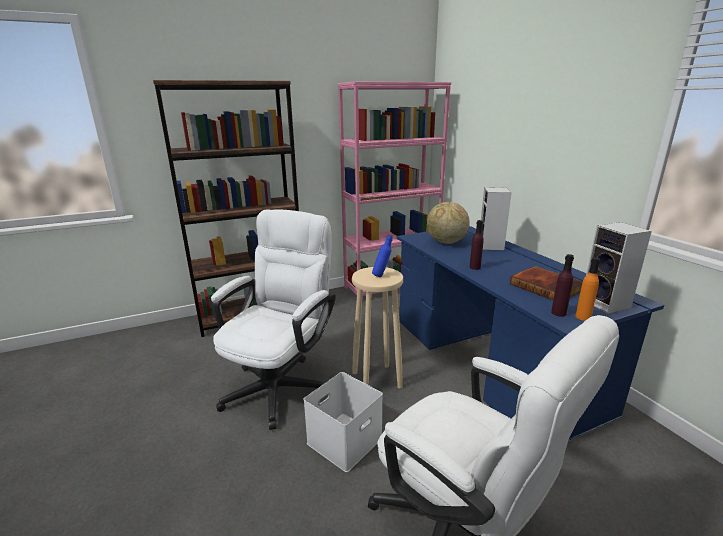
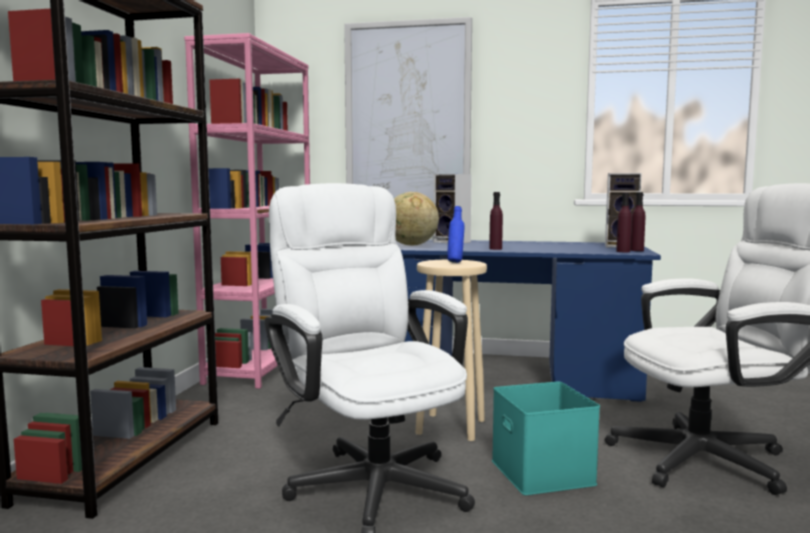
camera: 55 degrees left, 15 degrees down
(344, 439) = (539, 471): white storage box -> turquoise storage box
(508, 128) = (407, 117): none -> picture
(547, 287) = (571, 247): book -> none
(583, 317) = (637, 250): orange bottle -> purple bottle

